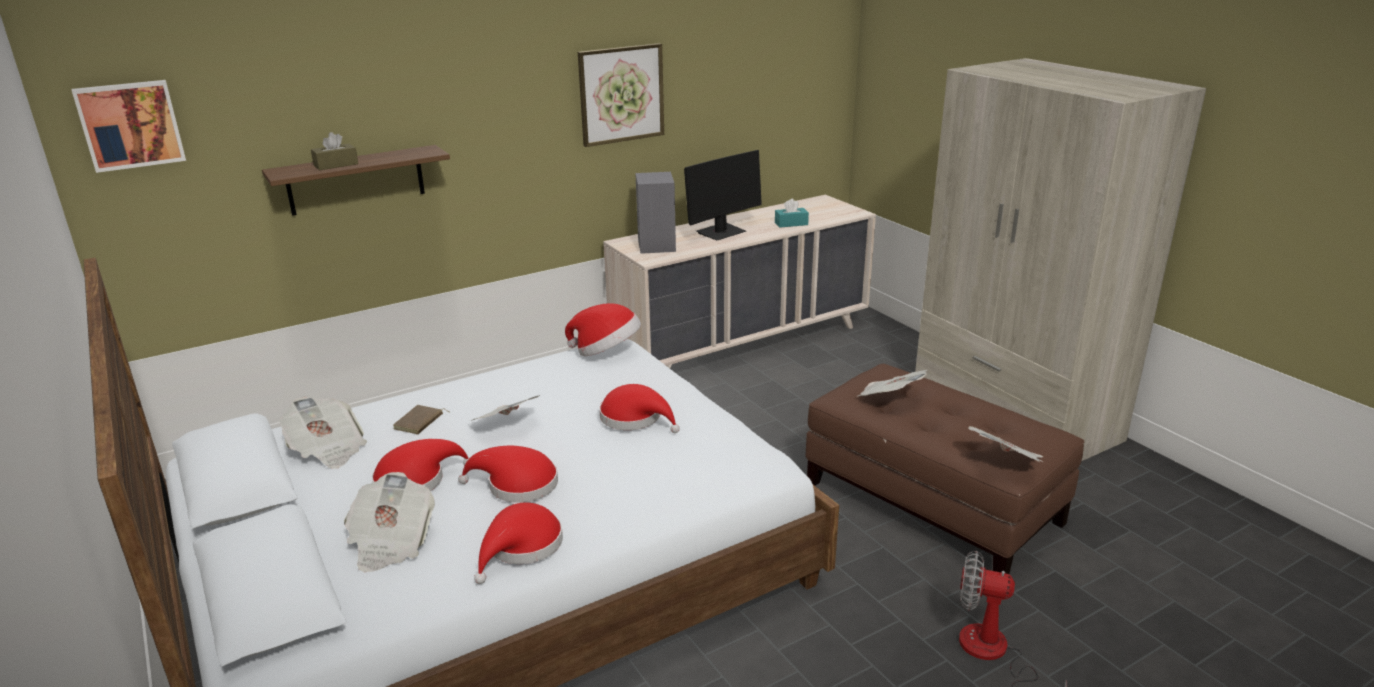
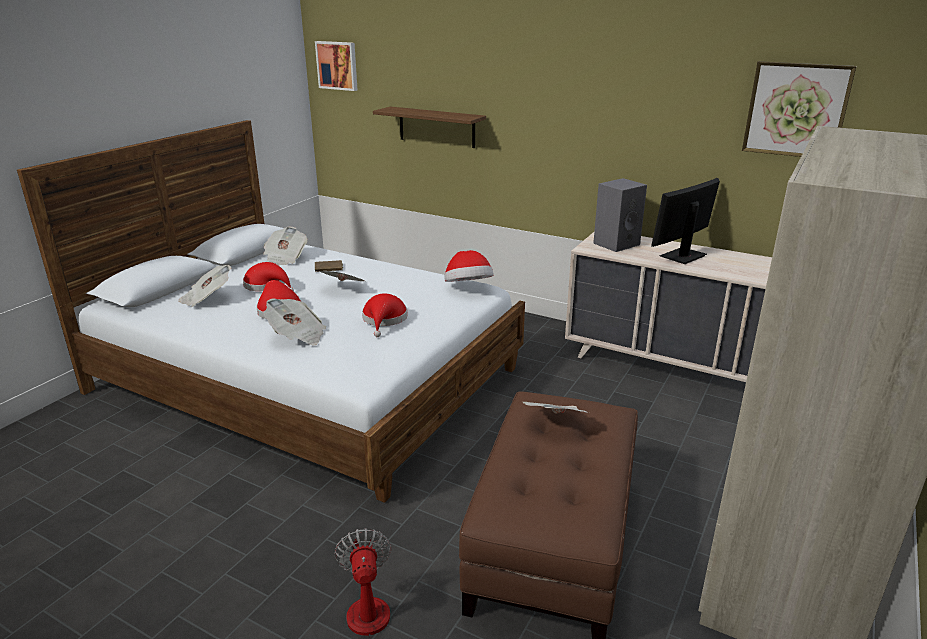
camera: 60 degrees right, 0 degrees up
(336, 165) = (415, 111): brown tissue box -> none
(521, 547) = (217, 329): red hat -> none
(621, 94) = (636, 109): picture -> picture (796, 110)
(721, 232) = (682, 256): monitor -> monitor turned 120 degrees clockwise
(791, 223) = (755, 275): turquoise tissue box -> none
(1006, 462) = (499, 507): newspaper -> newspaper (297, 335)

